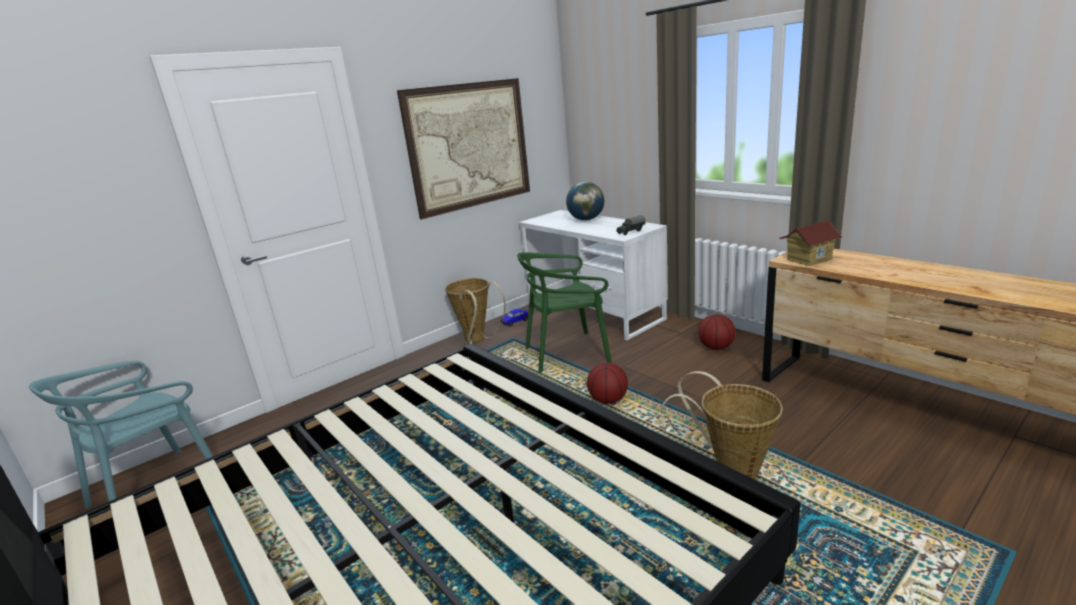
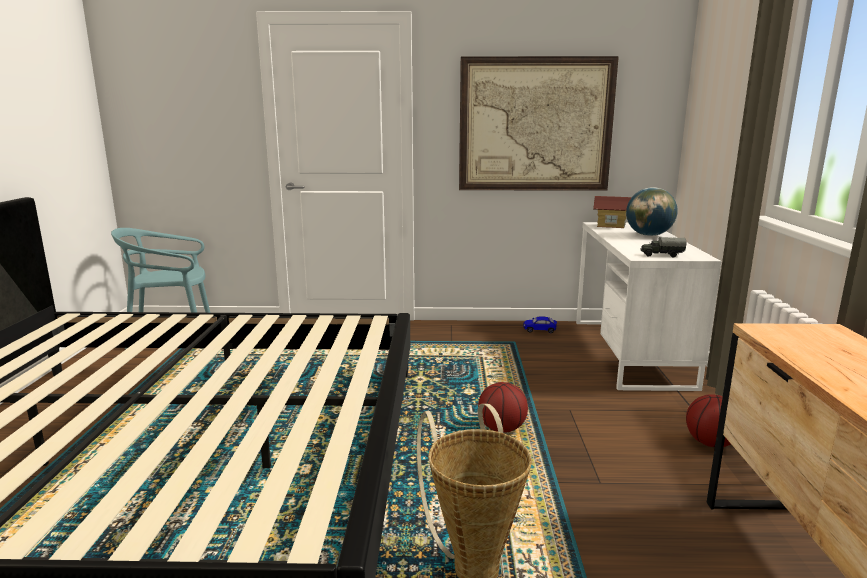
camera: 40 degrees right, 5 degrees down
(477, 341) = (482, 332): basket -> none
(567, 353) = (538, 374): green chair -> none
(808, 259) = (792, 339): toy house -> toy house (610, 225)

